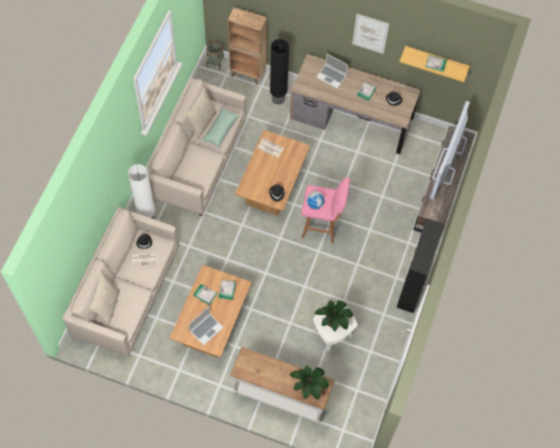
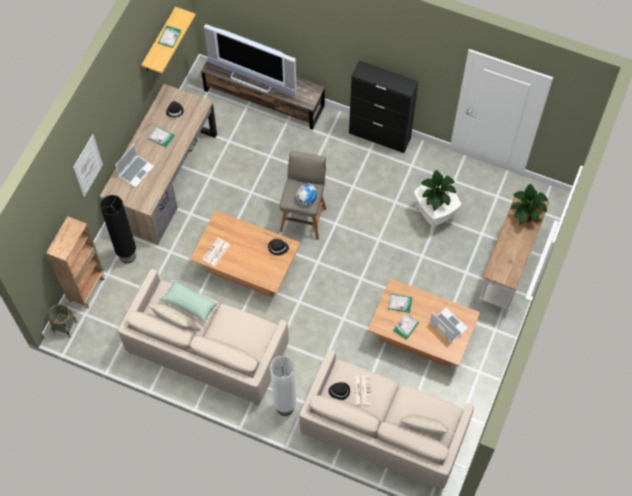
camera: 85 degrees left, 0 degrees up
(322, 225) = (303, 218): pink stool -> grey stool
(370, 33) = (121, 97): picture -> picture (88, 165)

